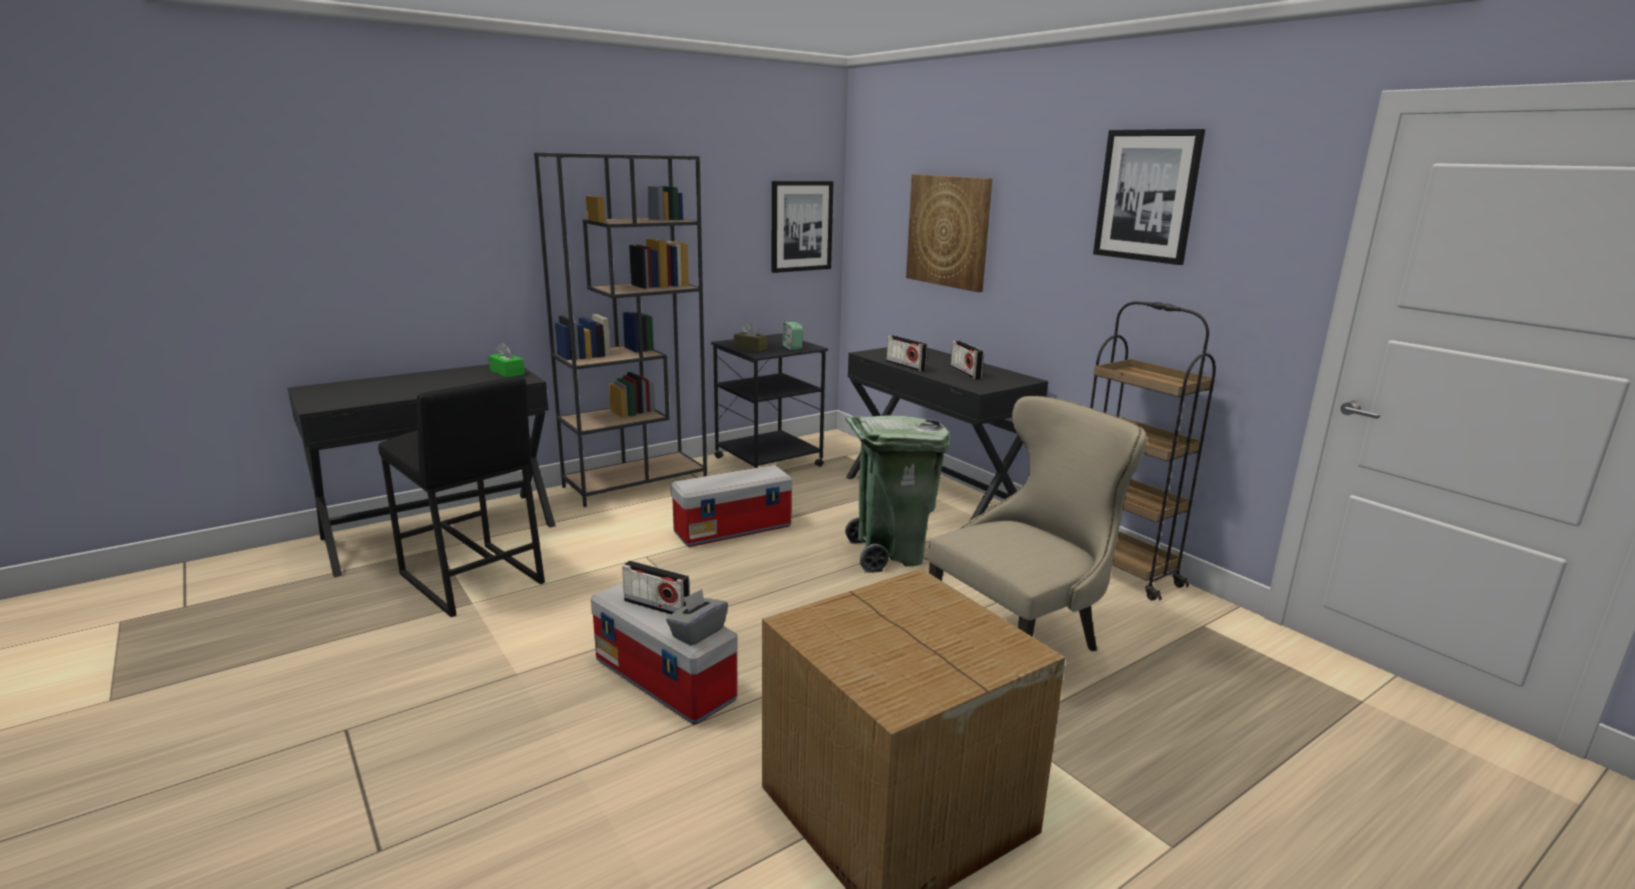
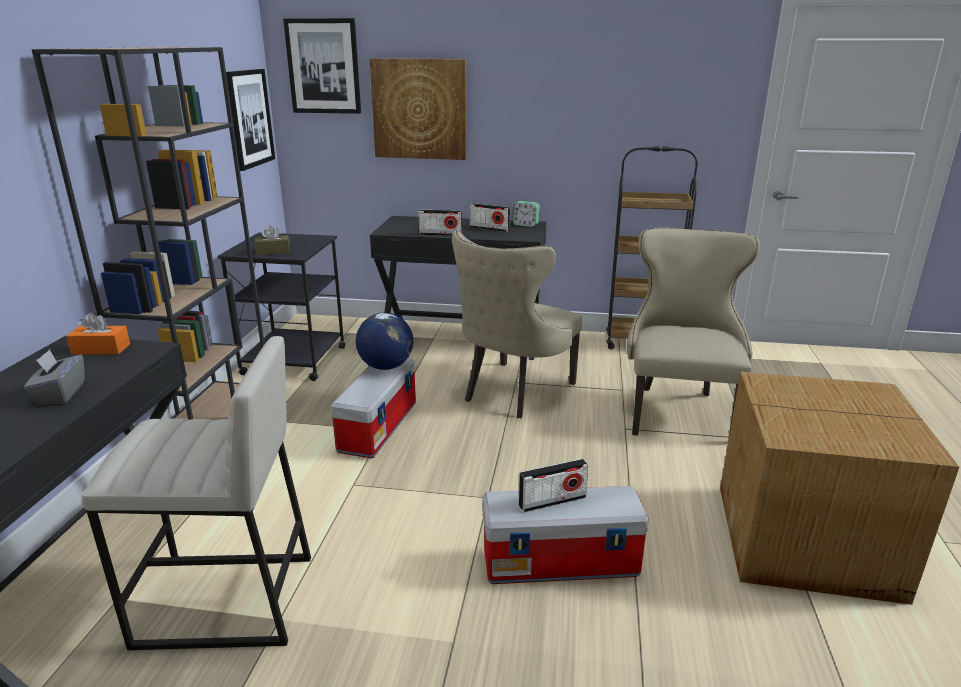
camera: 45 degrees left, 5 degrees up
(471, 578) = (226, 600): black stool -> beige stool
(507, 372) = (101, 349): green tissue box -> orange tissue box
(697, 633) = (617, 501): grey tissue box -> grey tissue box (60, 394)
(758, 474) = (386, 366): none -> globe
(792, 347) = (307, 242): alarm clock -> alarm clock (525, 225)
(889, 554) = (514, 392): green trash can -> beige chair
(1147, 196) = (620, 67): picture -> picture (323, 66)

